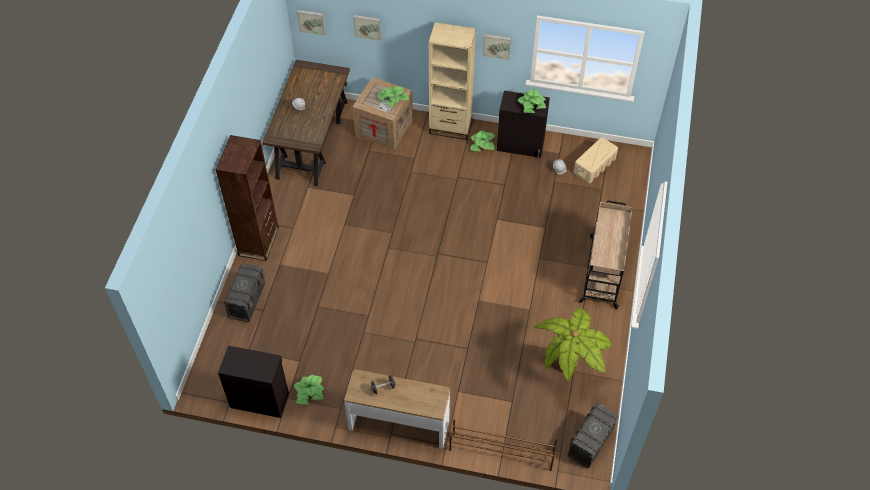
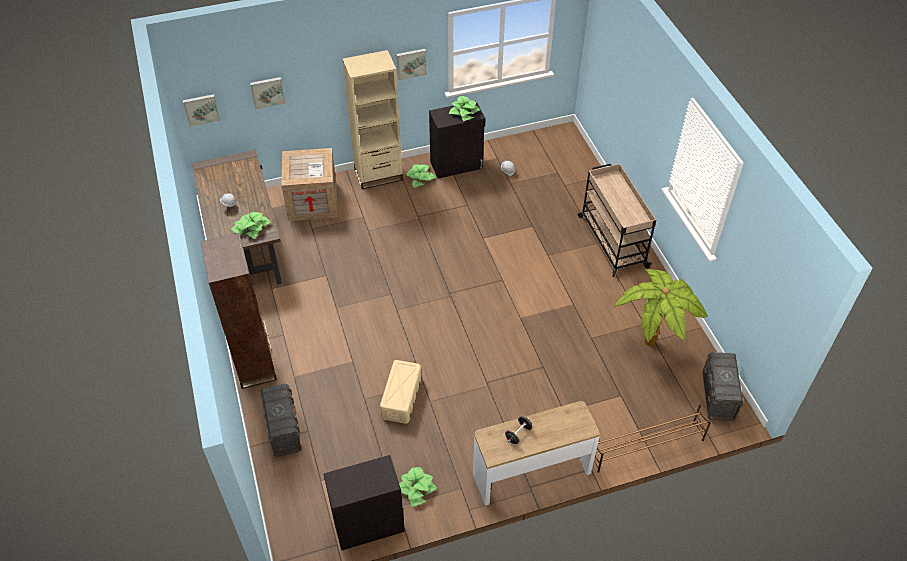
camera: 30 degrees left, 5 degrees down
(392, 98) = (318, 162): potted plant -> potted plant (251, 228)
(594, 166) = (536, 156): beige storage box -> beige storage box (401, 397)

